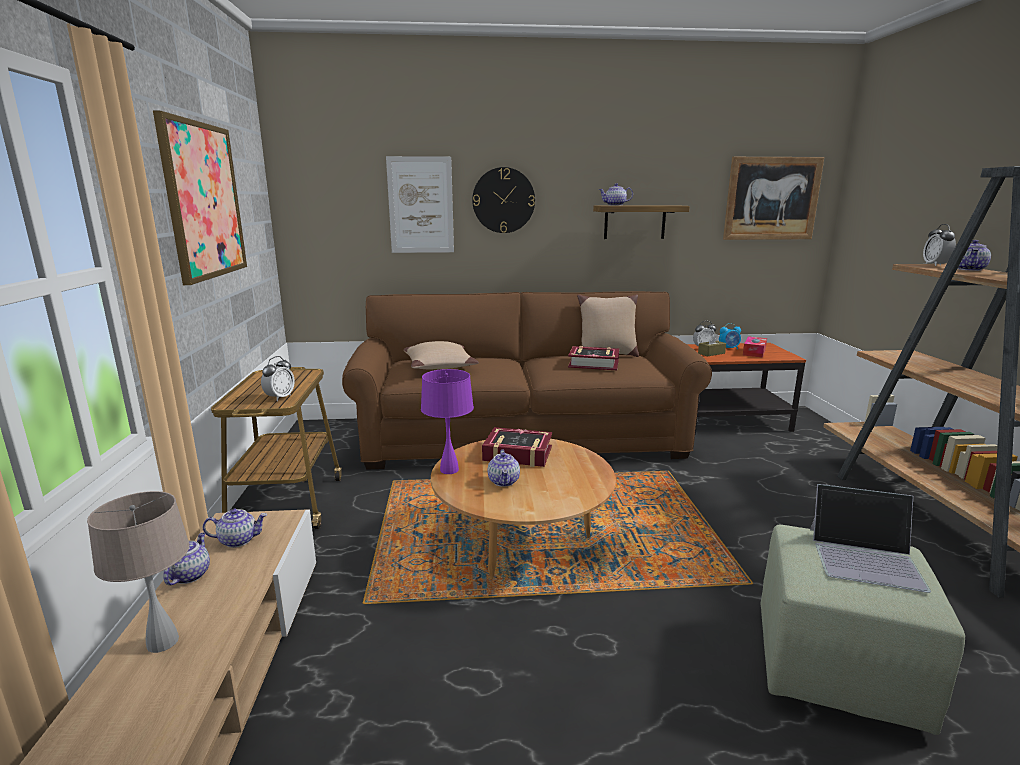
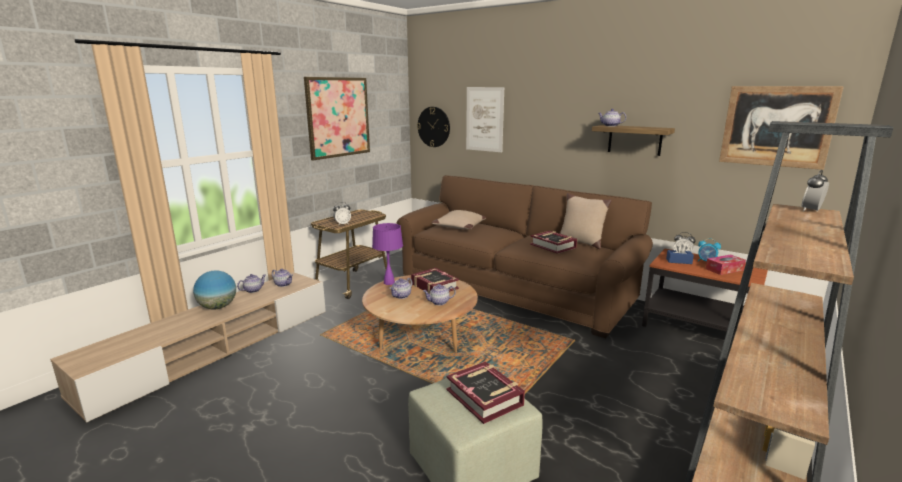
camera: 40 degrees right, 0 degrees up
(162, 642) = (217, 307): beige table lamp -> globe
(503, 200) = (535, 118): wall clock -> wall clock (433, 127)
(711, 353) = (679, 261): brown tissue box -> blue tissue box
(865, 557) = (485, 397): laptop -> book
(969, 269) = (816, 219): teapot -> teapot (439, 302)

